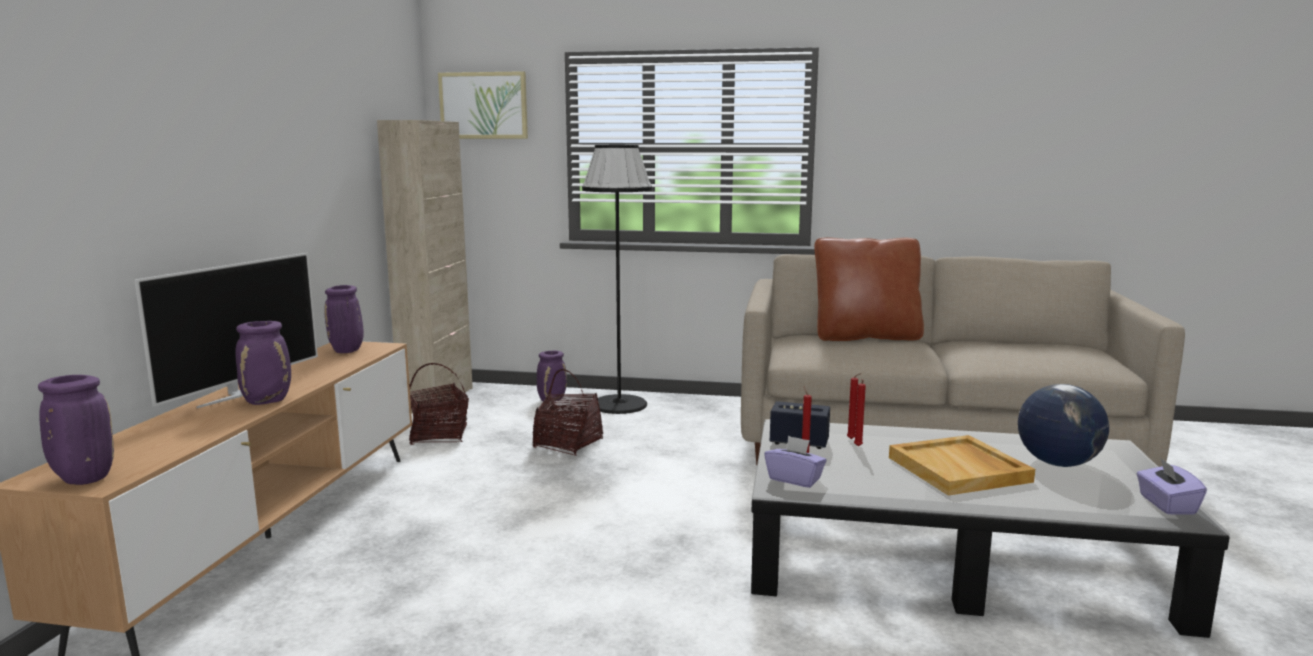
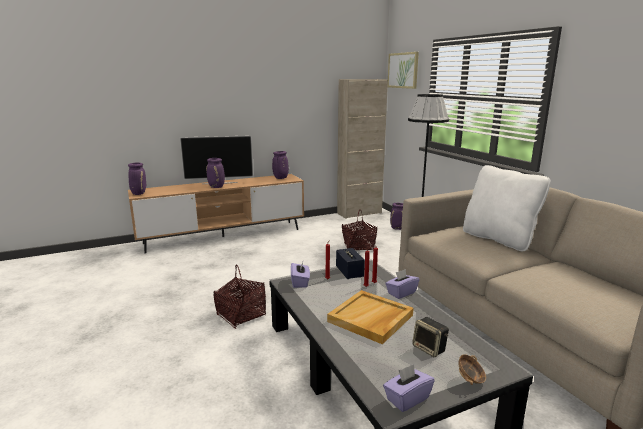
camera: 55 degrees right, 5 degrees up
(439, 435) = (328, 226): basket -> basket (241, 315)
(865, 337) = (499, 239): brown pillow -> white pillow
(897, 434) = (401, 293): none -> purple tissue box
(1058, 463) = (430, 349): globe -> speaker
(1133, 466) = (471, 379): none -> bowl

